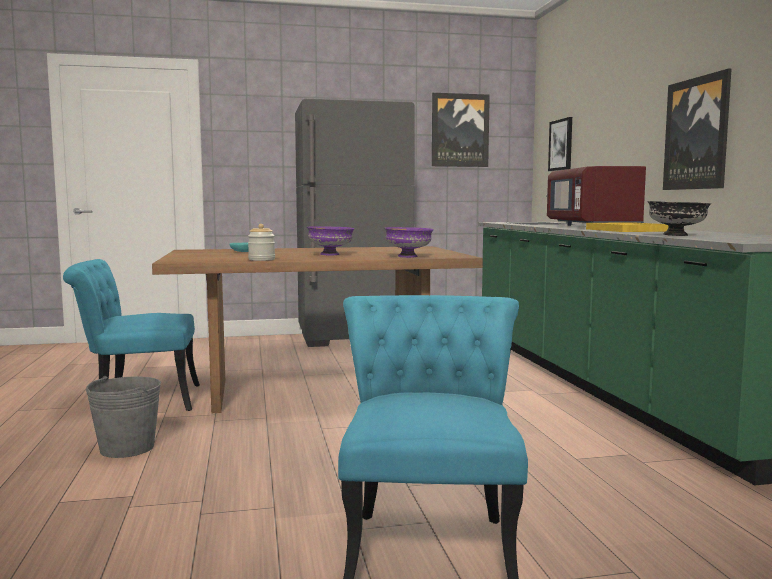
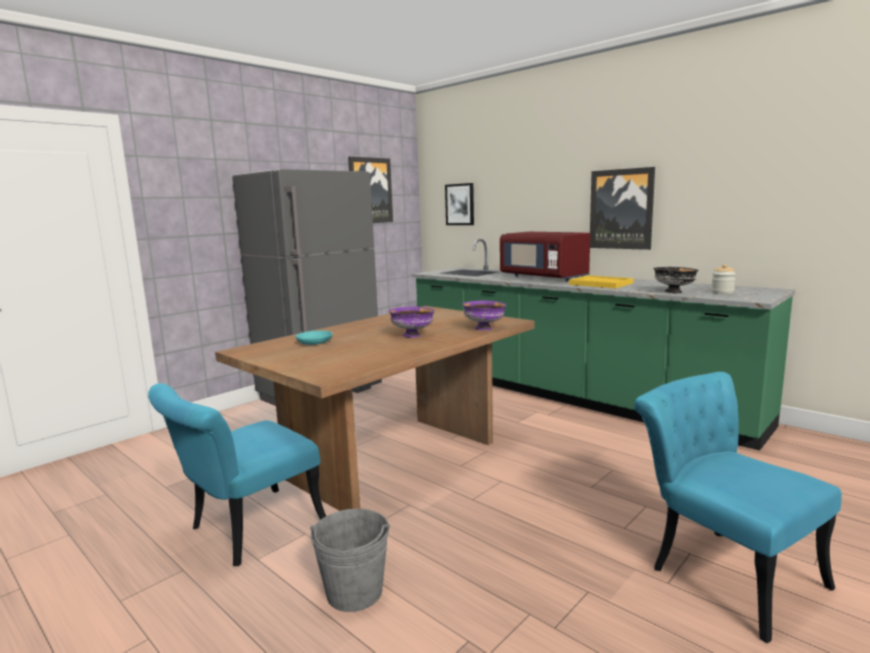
camera: 35 degrees left, 5 degrees up
(261, 259) = (395, 356): jar -> jar (722, 292)

